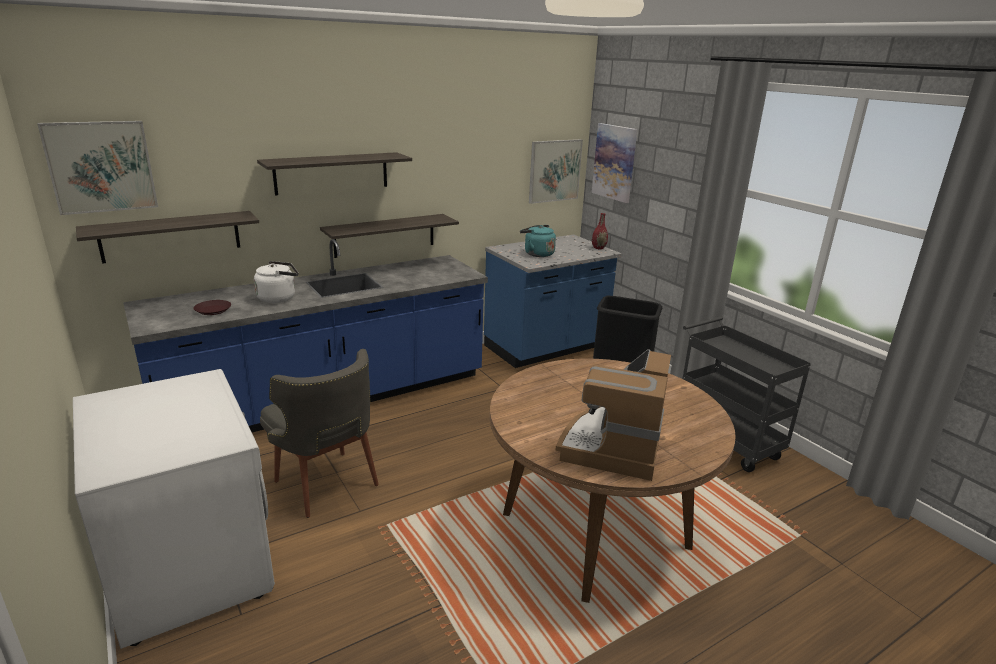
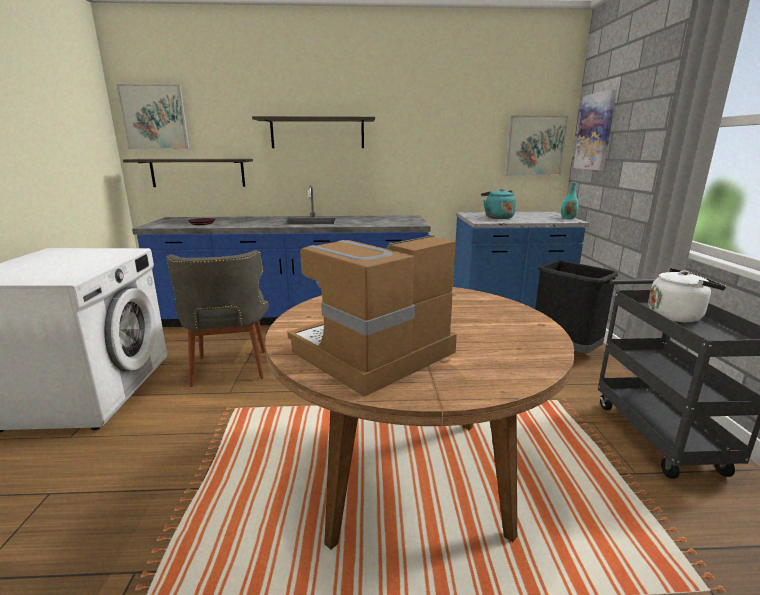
camera: 30 degrees right, 5 degrees down
(279, 298) = (253, 222): white kettle -> white kettle (677, 316)
(385, 235) = (361, 190): shelf -> none
(598, 248) = (568, 218): red vase -> turquoise vase

